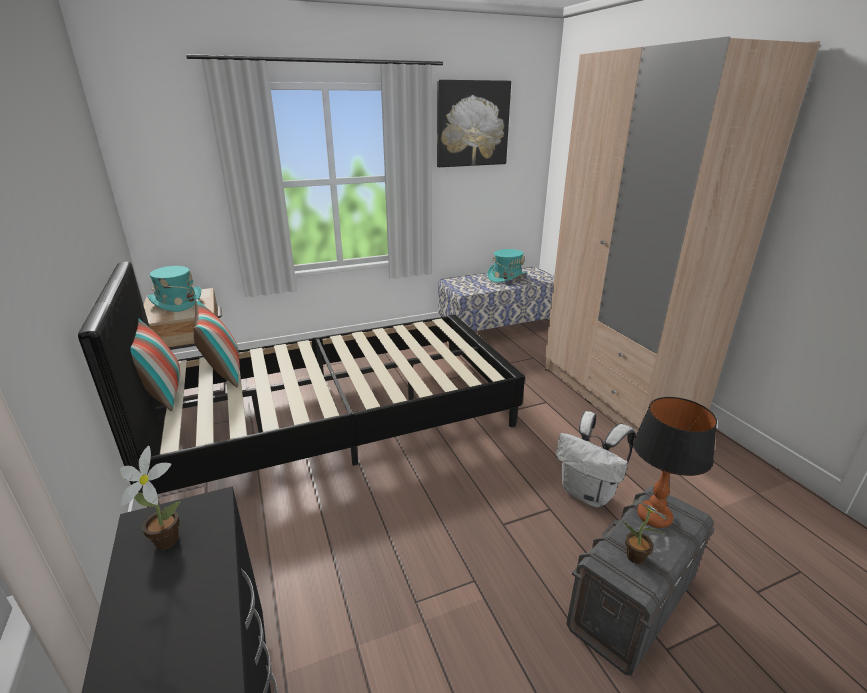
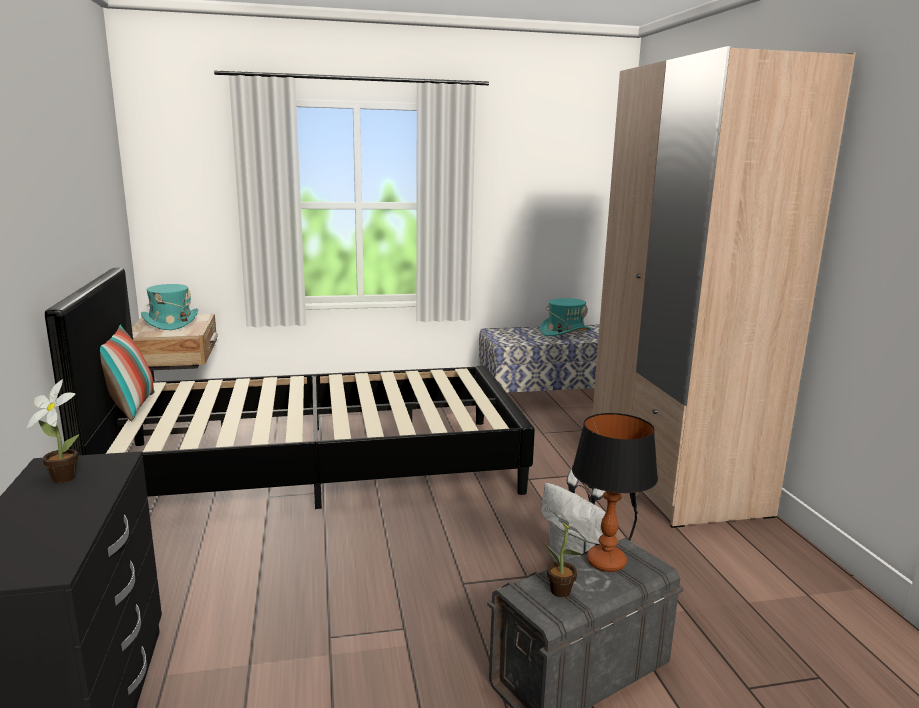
camera: 10 degrees right, 10 degrees down
(223, 373) = (198, 396): pillow -> none
(472, 124) = (526, 150): picture -> none

